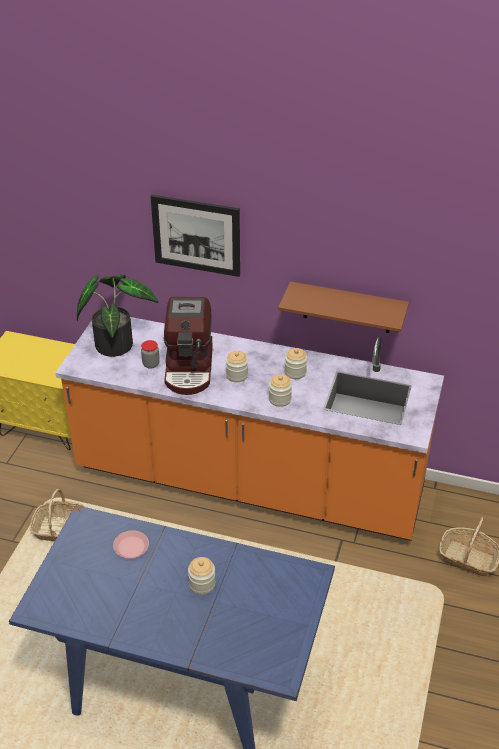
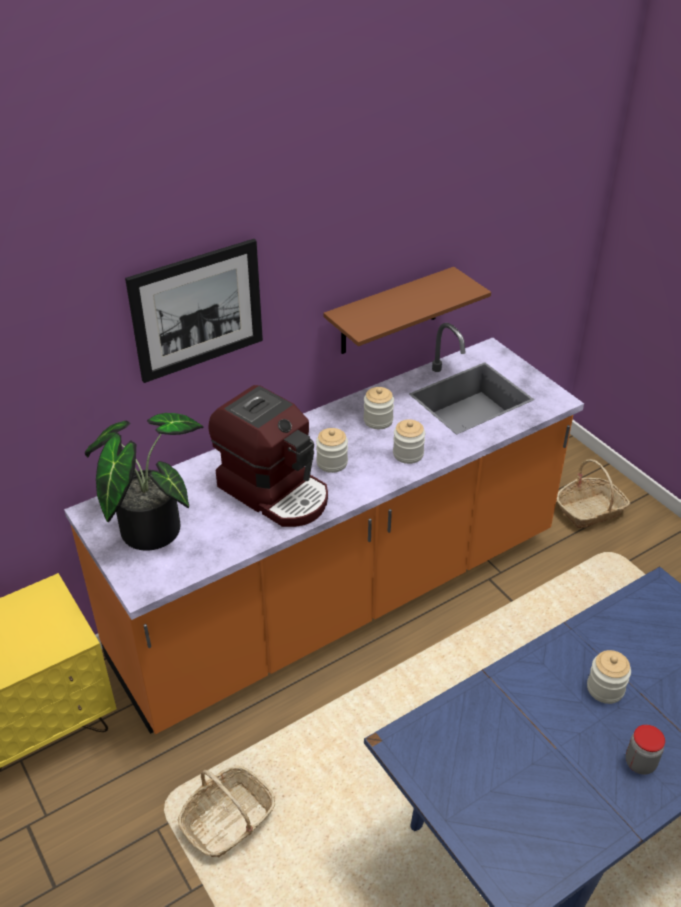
camera: 50 degrees left, 0 degrees up
(131, 547) = (491, 721): pink plate -> none
(151, 364) = (227, 518): jar -> jar (640, 763)

